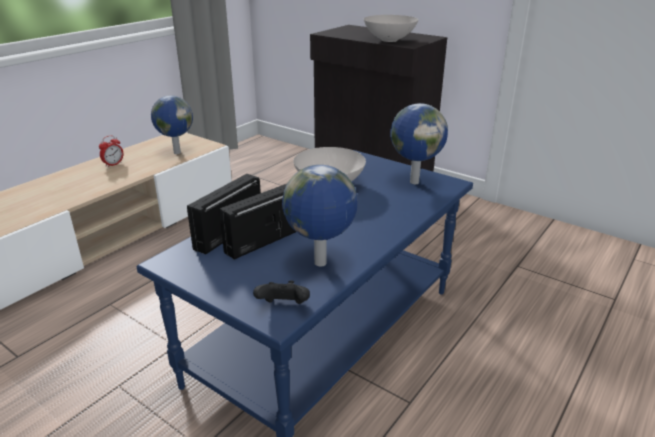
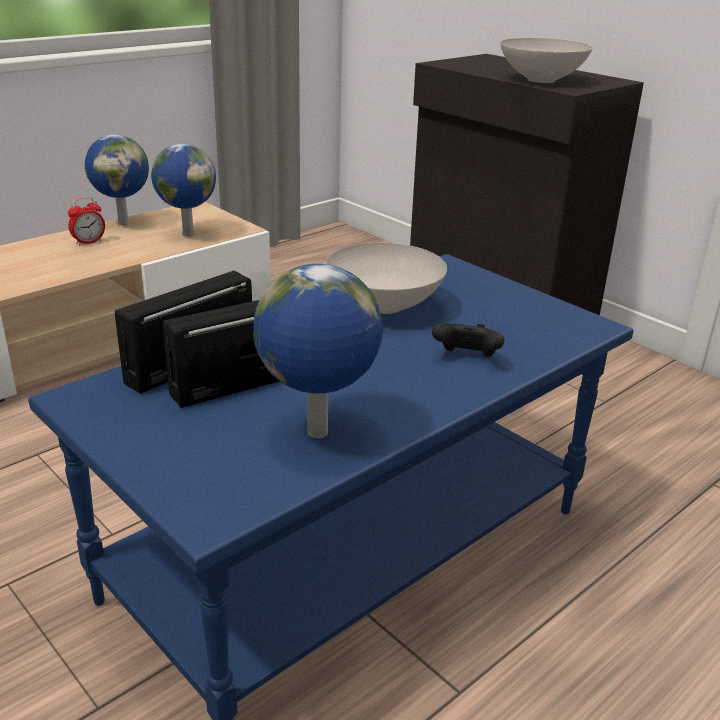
camera: 10 degrees right, 0 degrees up
(283, 307) = (227, 498): black game controller -> black game controller (466, 358)
(414, 182) = (529, 316): globe -> globe (124, 223)

